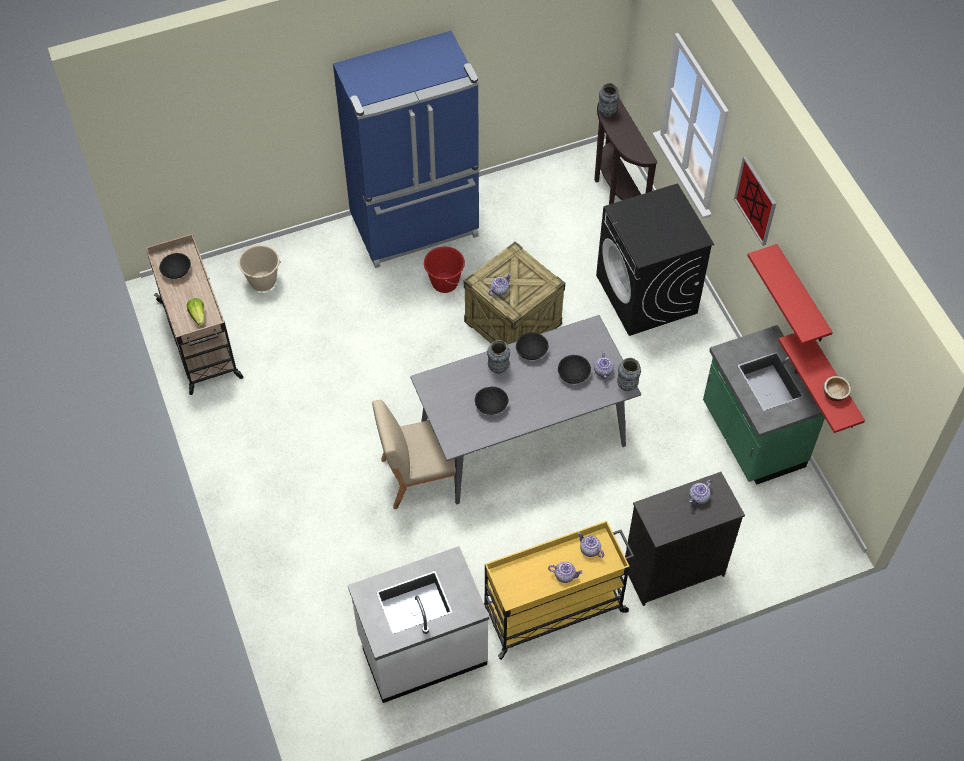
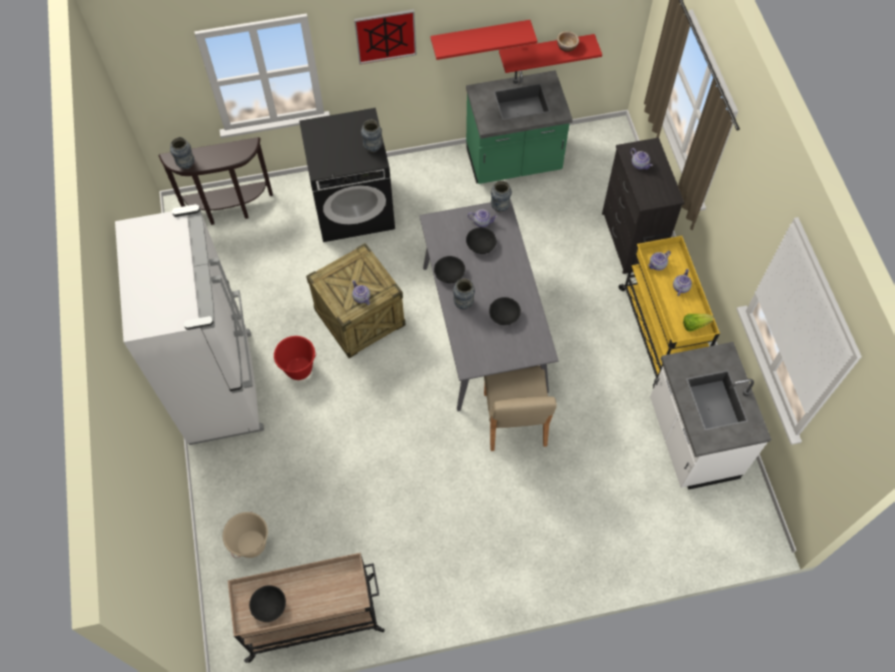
camera: 80 degrees left, 5 degrees up
(198, 316) = (338, 585): lettuce -> lettuce (695, 325)
(416, 227) = (222, 386): blue fridge -> white fridge
(659, 250) = (373, 147): none -> vase

